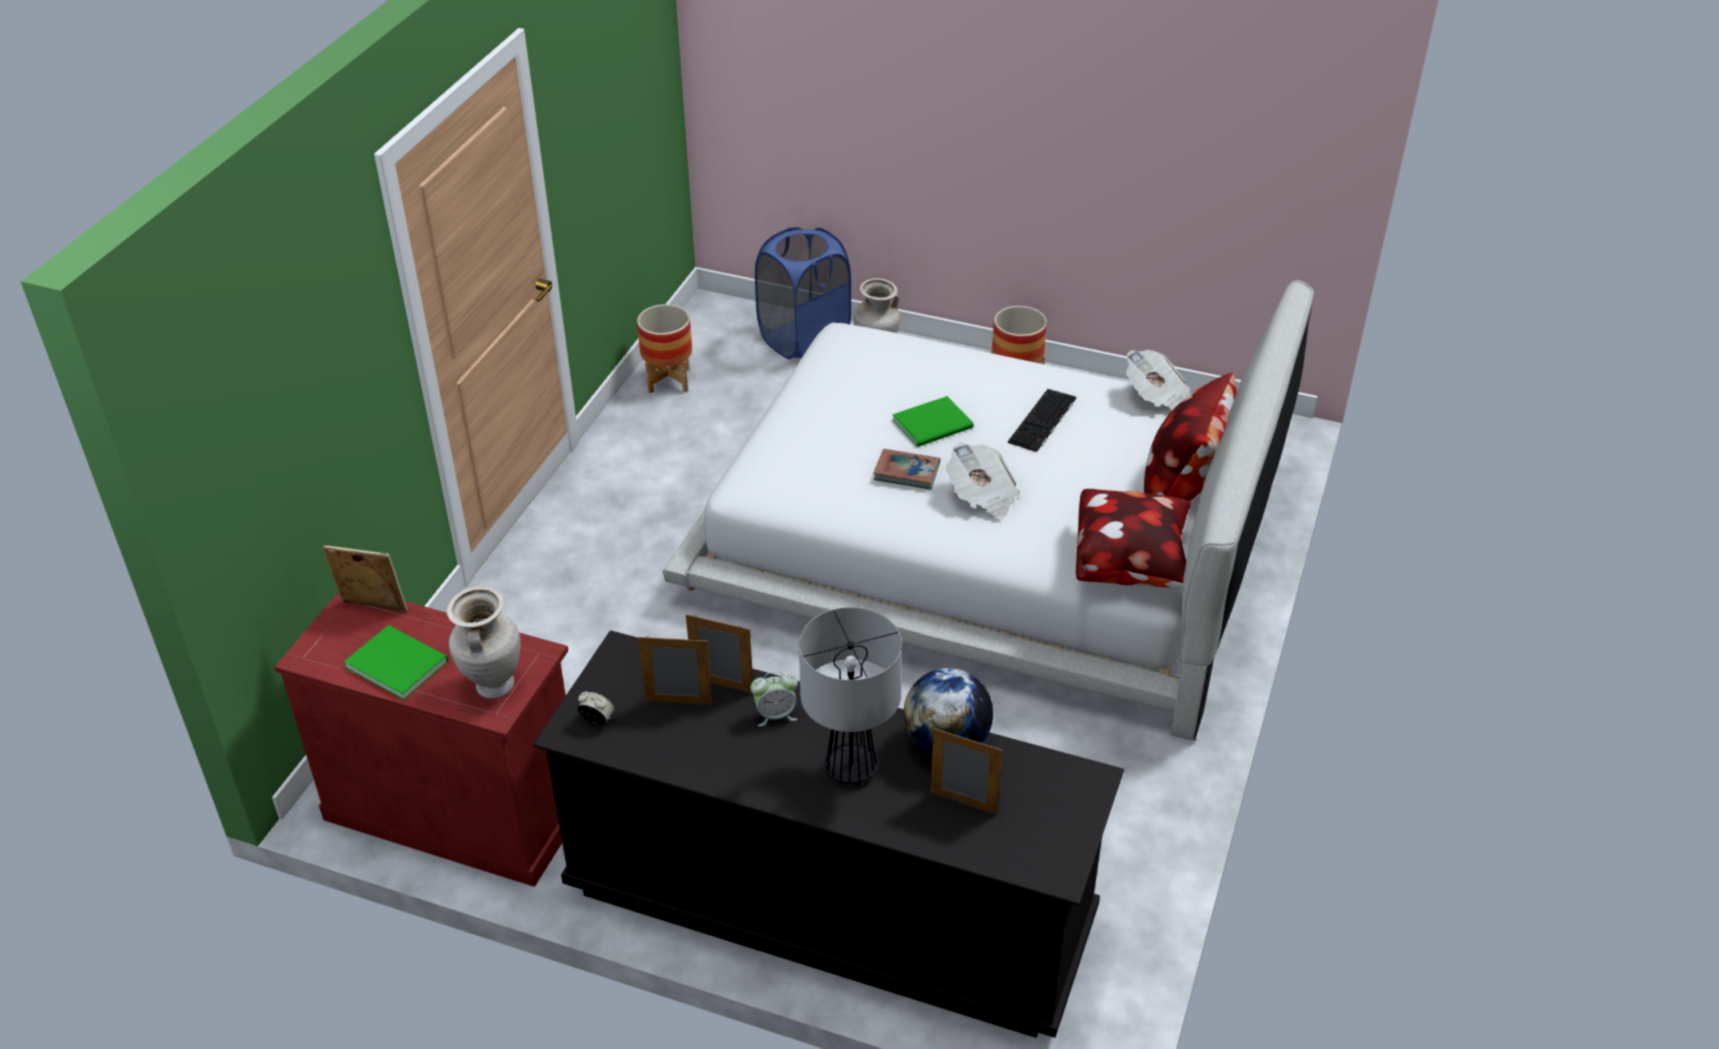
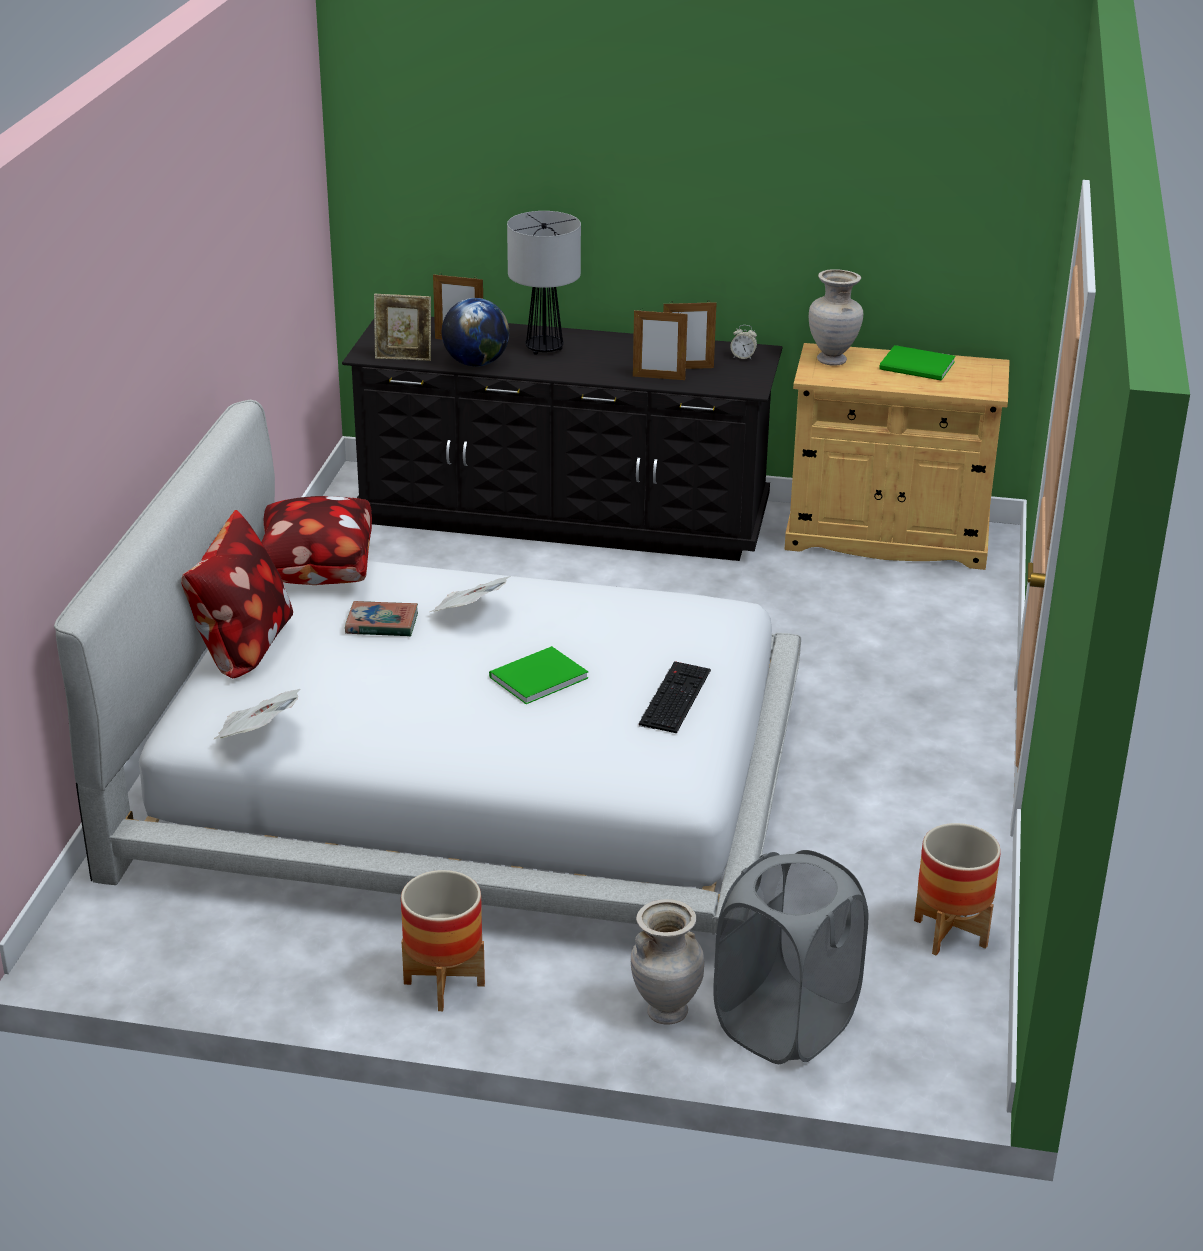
camera: 170 degrees right, 10 degrees down
(373, 608) = (968, 390): picture frame -> picture frame (404, 358)
(456, 810) = (887, 538): red cabinet -> beige cabinet
(775, 715) = (610, 367): alarm clock -> none
(804, 339) = (785, 1024): blue laundry basket -> grey laundry basket
(907, 472) = (557, 628): book -> book (382, 624)
(1043, 421) = (404, 691): keyboard -> keyboard (674, 696)

